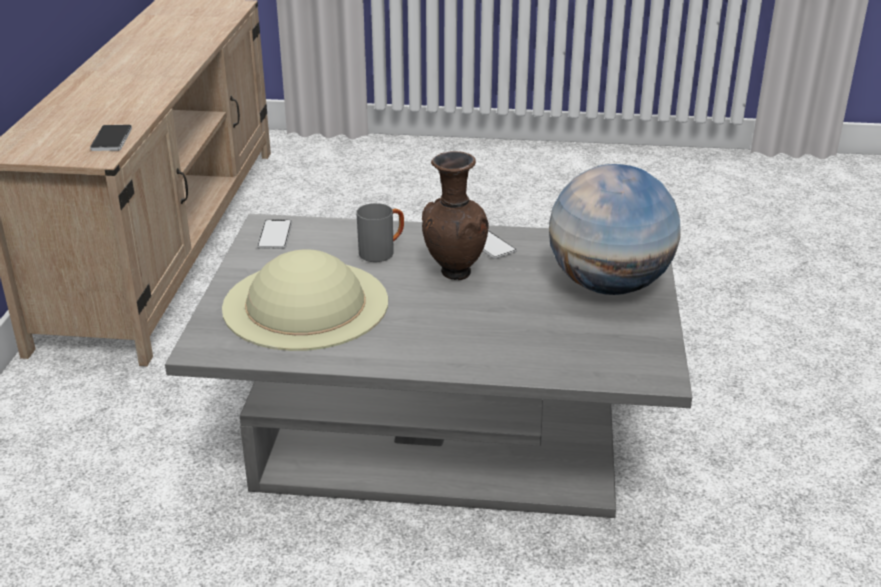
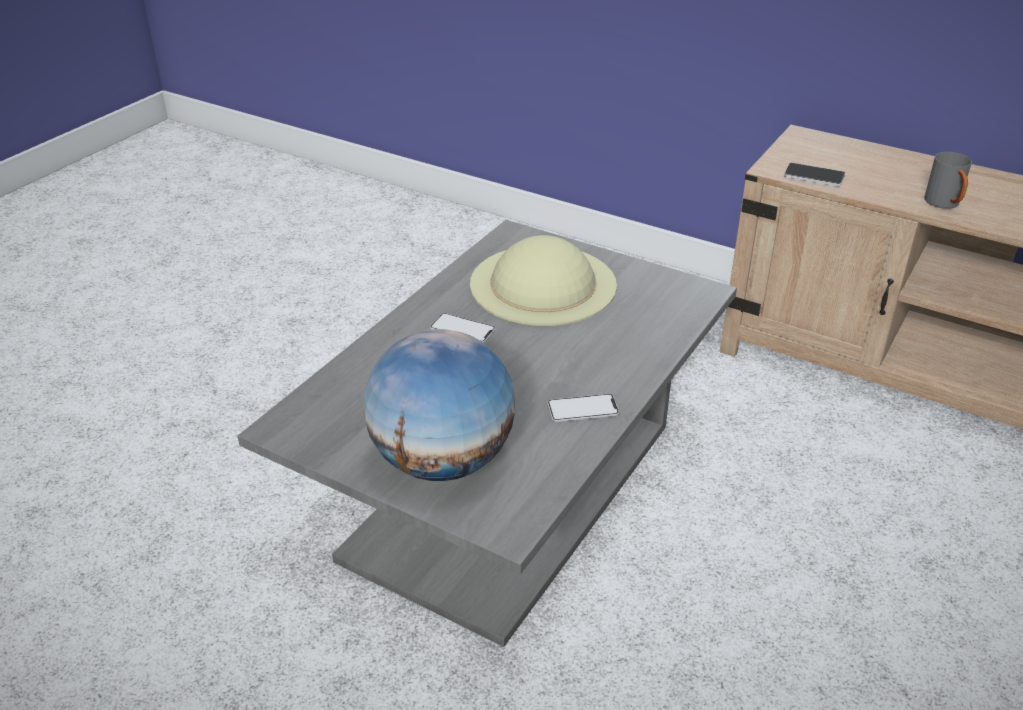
camera: 115 degrees right, 5 degrees up
(275, 235) = (679, 291): phone -> phone (462, 329)
(382, 252) = (608, 341): grey mug -> grey mug (945, 205)
(453, 273) = (539, 370): brown vase -> none

